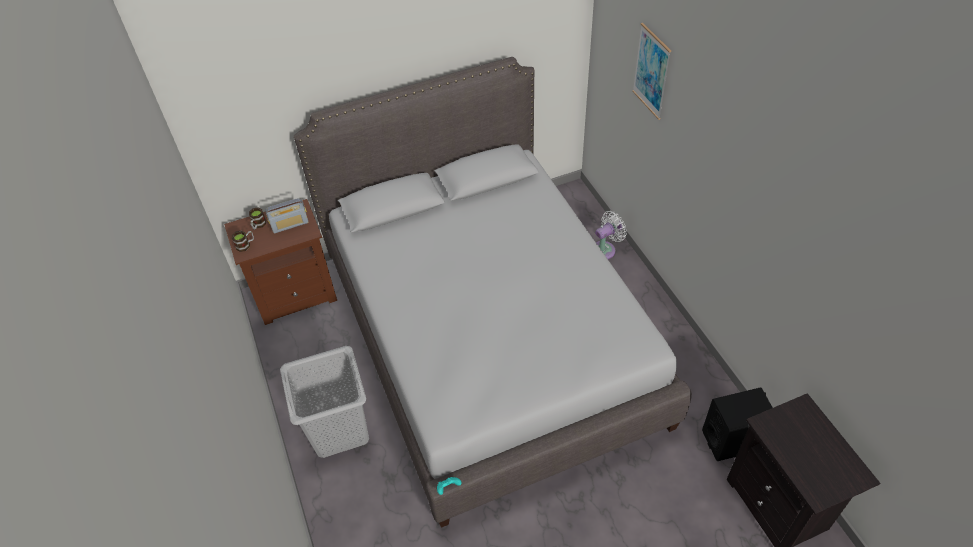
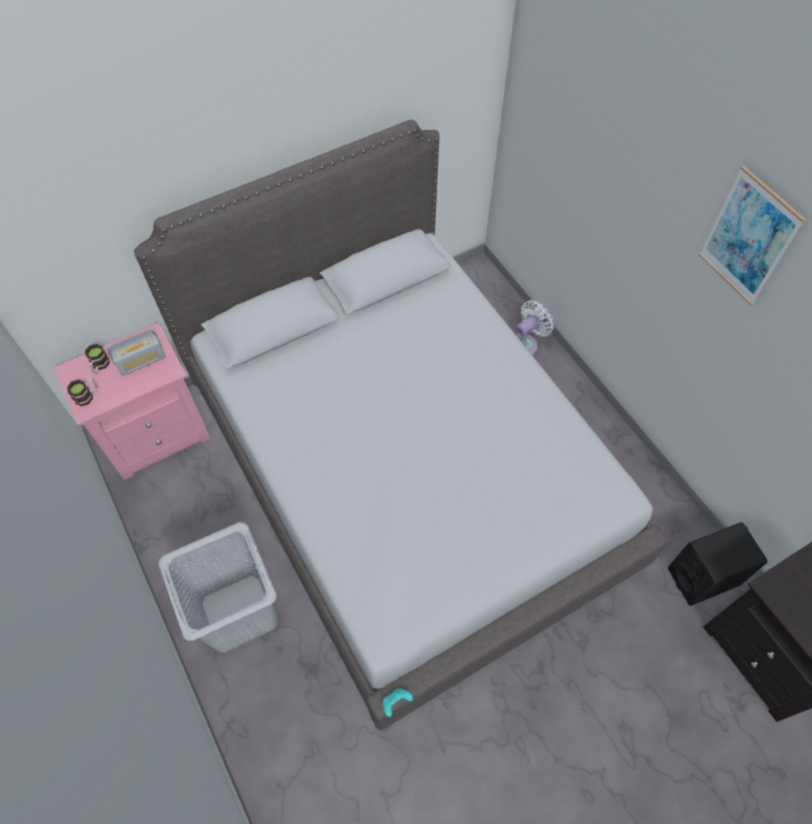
camera: 10 degrees left, 10 degrees up
(296, 294) = (157, 435): brown nightstand -> pink nightstand
(651, 71) = (601, 137): picture -> picture (748, 238)

